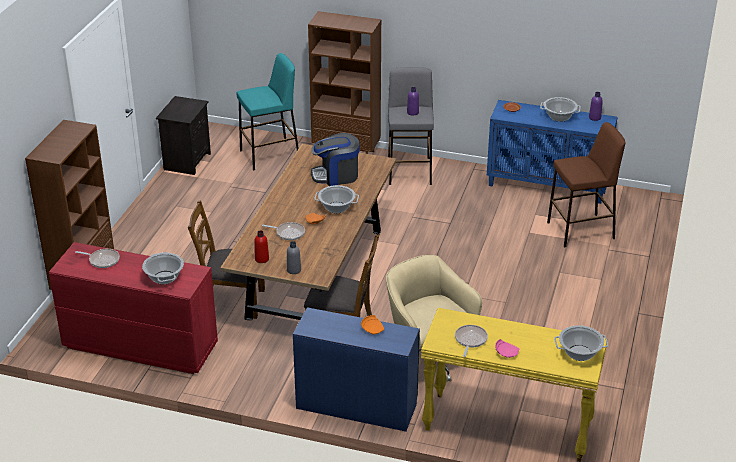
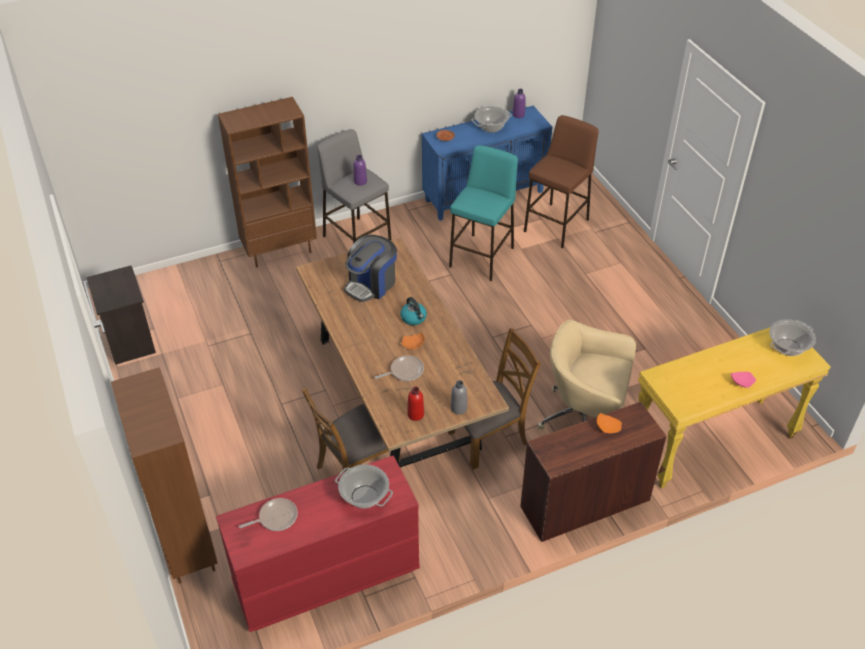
camera: 40 degrees left, 10 degrees up
(270, 155) = (208, 290): turquoise stool -> turquoise stool (482, 257)
(337, 207) = (414, 318): cooking pot -> kettle
(356, 405) = (584, 502): blue desk -> brown desk
(470, 340) = (703, 388): frying pan -> none

